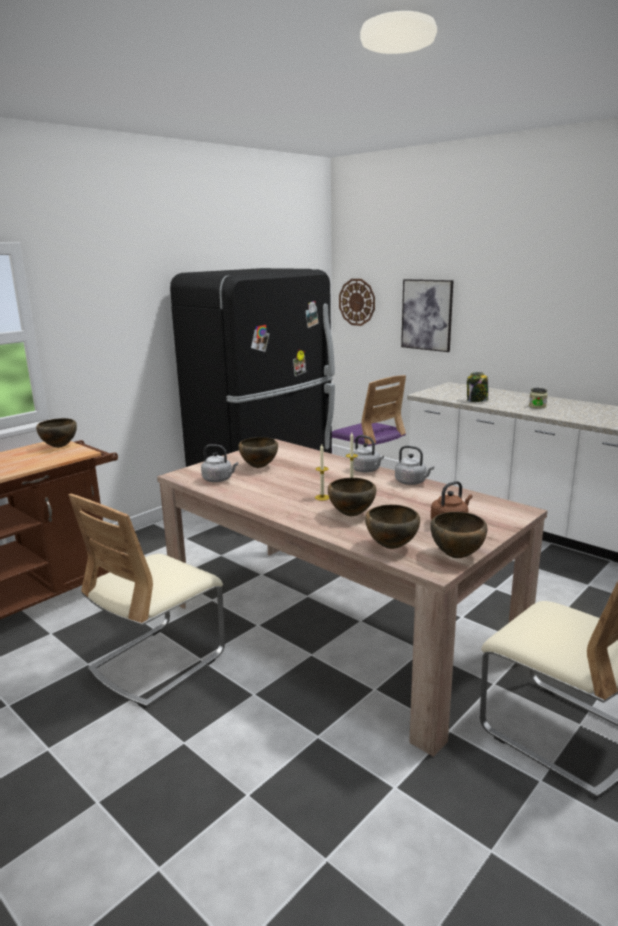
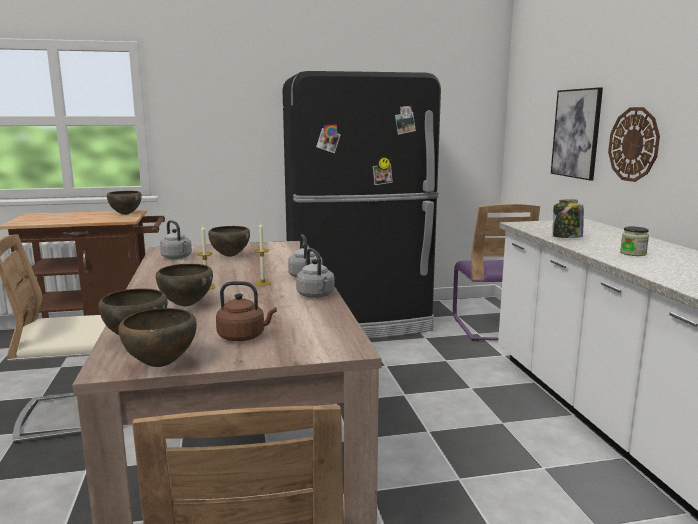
camera: 35 degrees right, 5 degrees down
(357, 302) = (522, 121): wall clock -> wall clock (634, 144)

